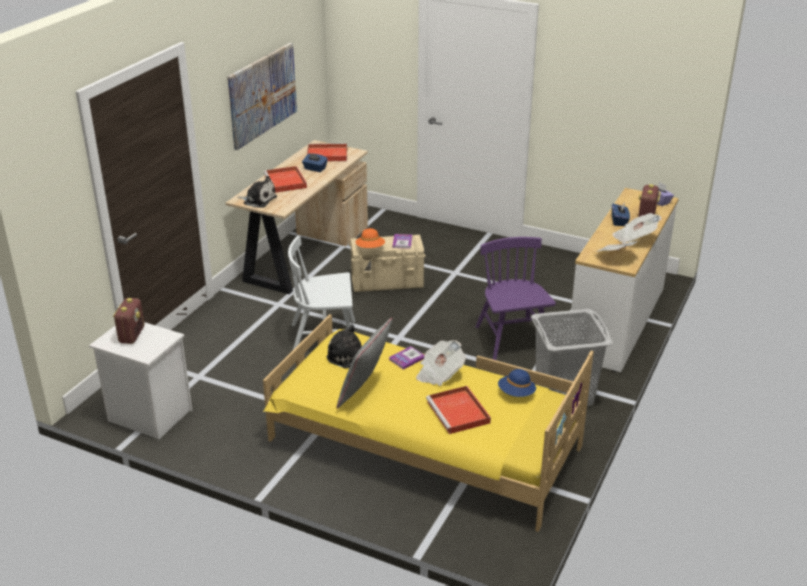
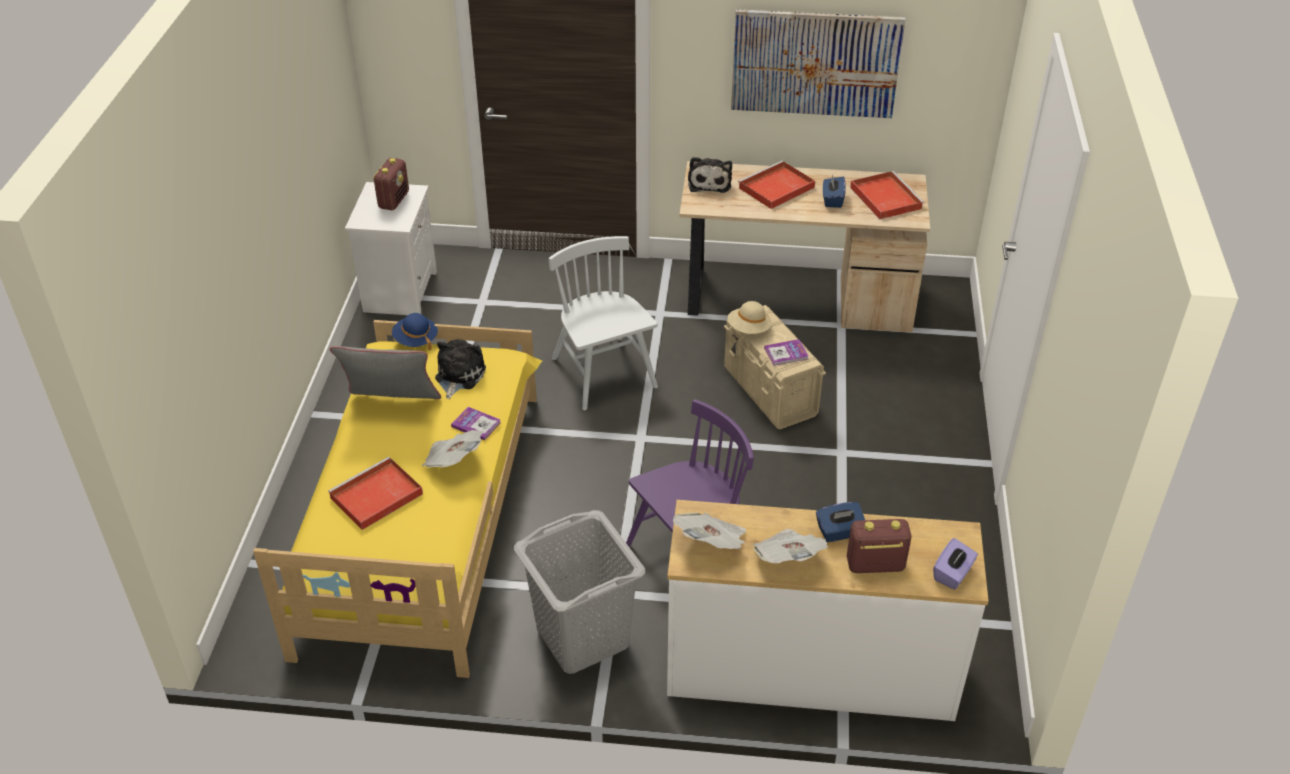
camera: 70 degrees right, 10 degrees up
(132, 335) = (394, 200): radio -> radio turned 60 degrees counterclockwise
(370, 248) = (749, 329): orange hat -> beige hat
(516, 393) = (435, 542): blue hat -> blue hat (415, 340)

